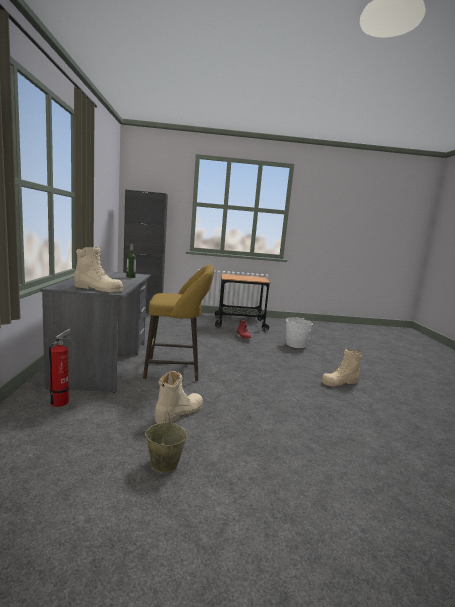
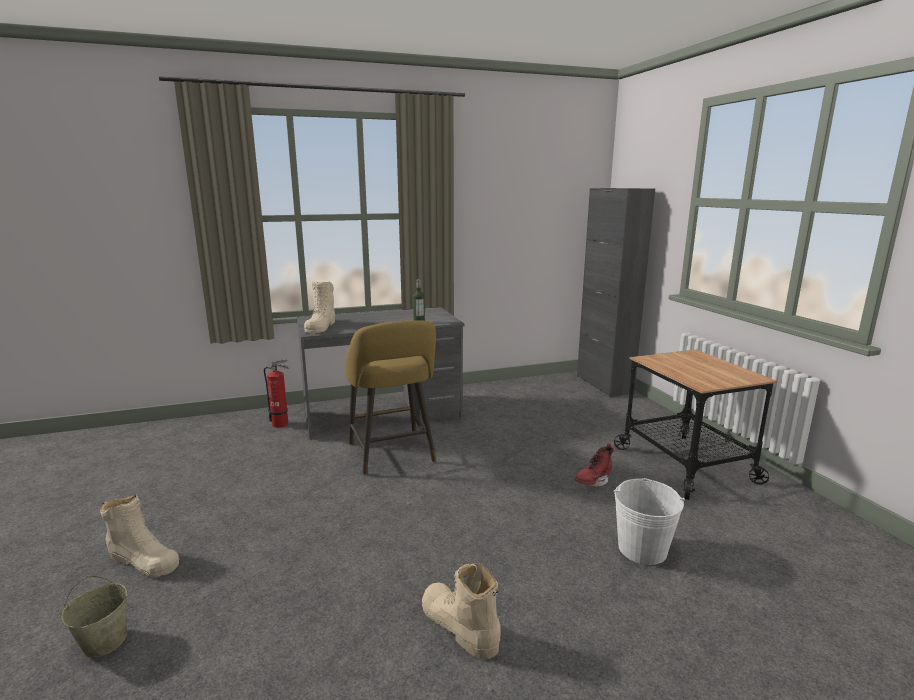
camera: 75 degrees right, 5 degrees up
(164, 463) = (177, 493): beige bucket -> beige bucket (105, 641)
(179, 413) = (274, 481): beige boot -> beige boot (144, 560)

